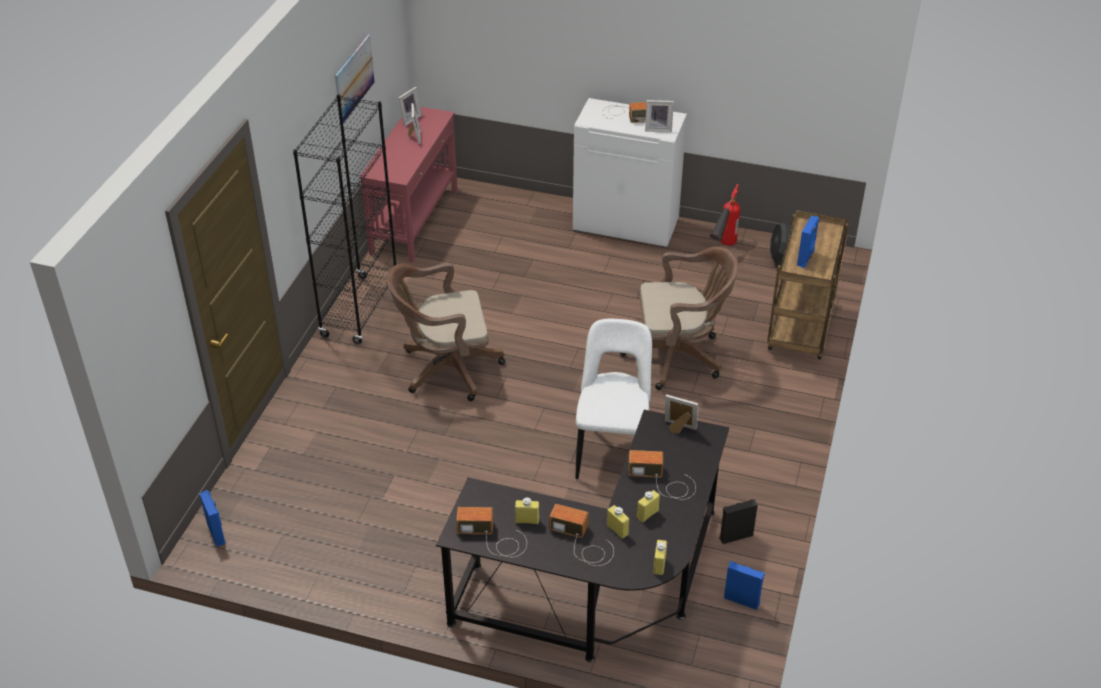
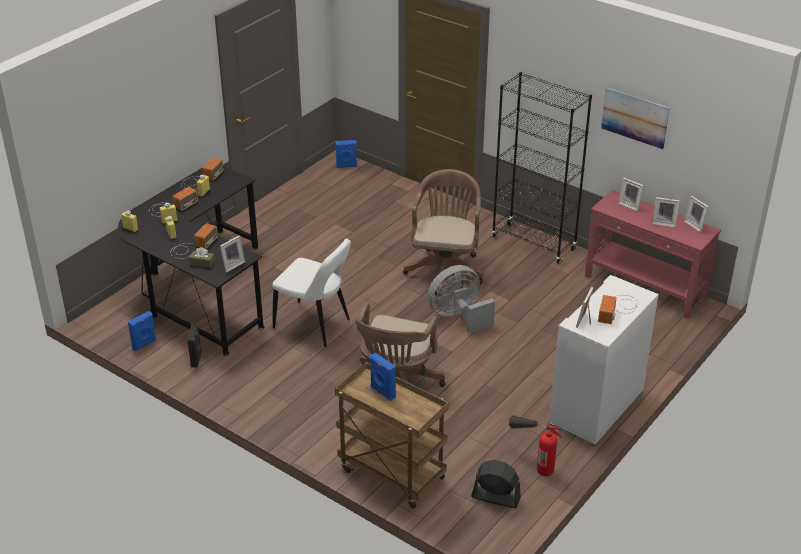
camera: 110 degrees right, 5 degrees down
(388, 161) = (630, 205): none -> picture frame
(533, 338) = (458, 316): none -> grey fan
(691, 458) = (202, 263): none -> brown tissue box

